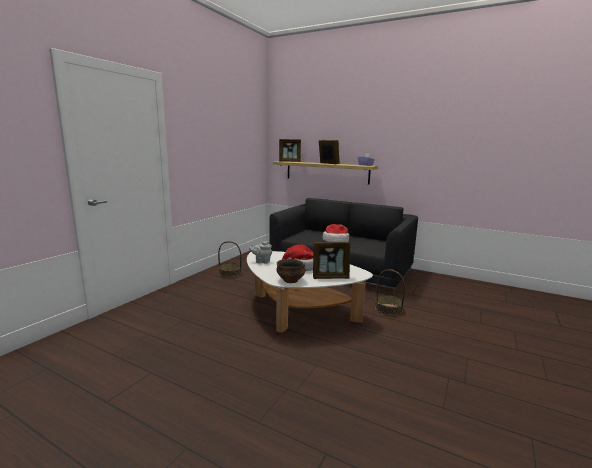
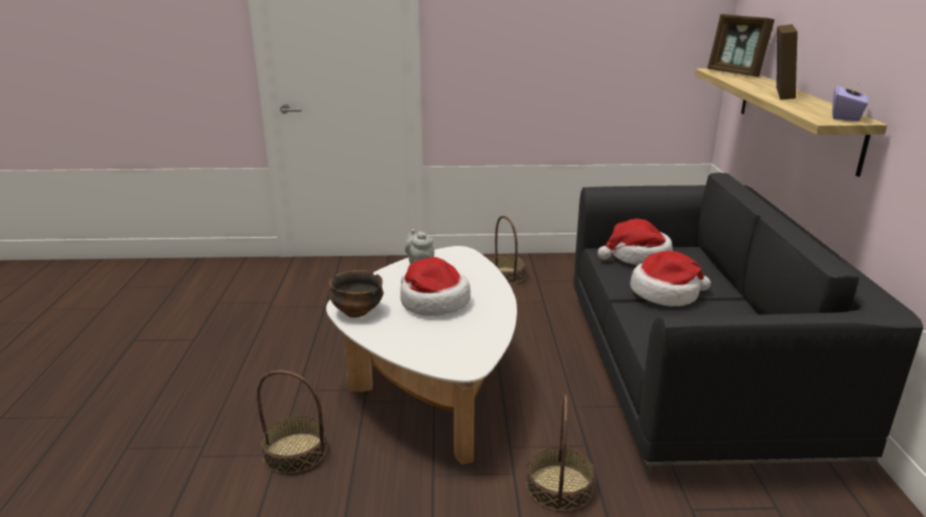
camera: 60 degrees right, 10 degrees up
(304, 236) = (637, 256): none -> hat
(319, 359) = (295, 452): none -> basket
(330, 277) = (409, 340): picture frame -> none

